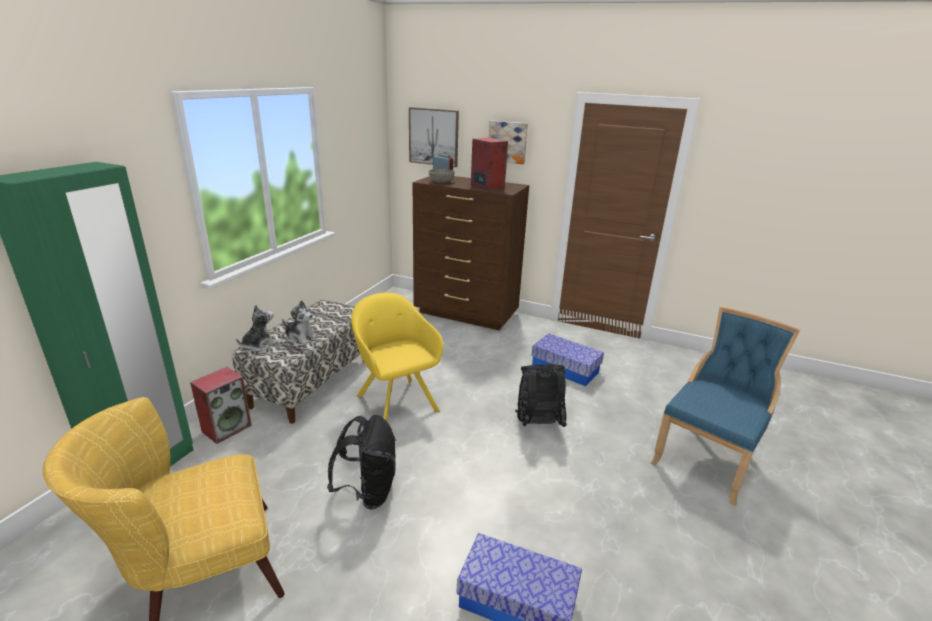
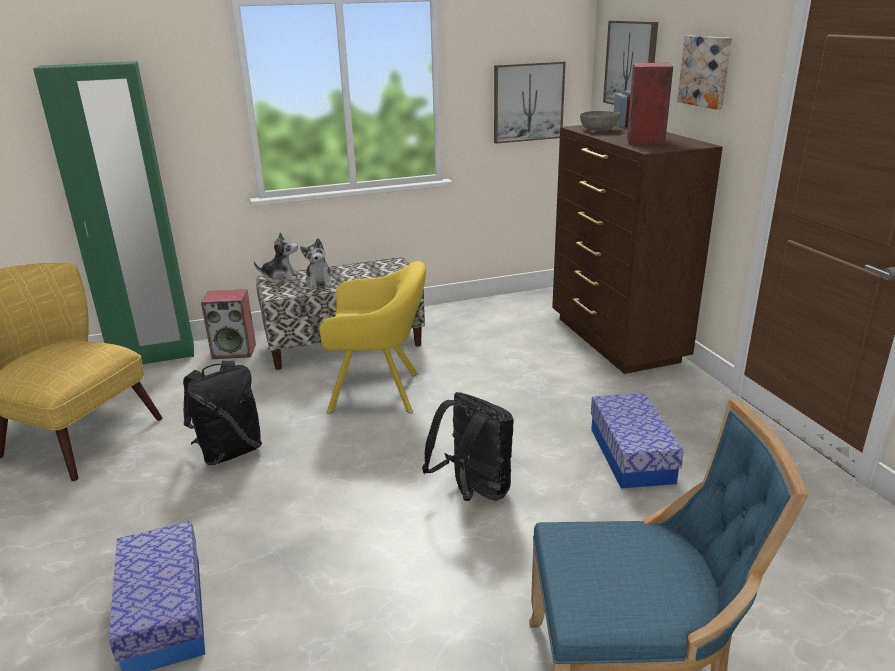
camera: 50 degrees right, 0 degrees up
(363, 166) = (528, 102): none -> picture
(395, 401) = (380, 392): yellow armchair -> yellow armchair turned 75 degrees clockwise

